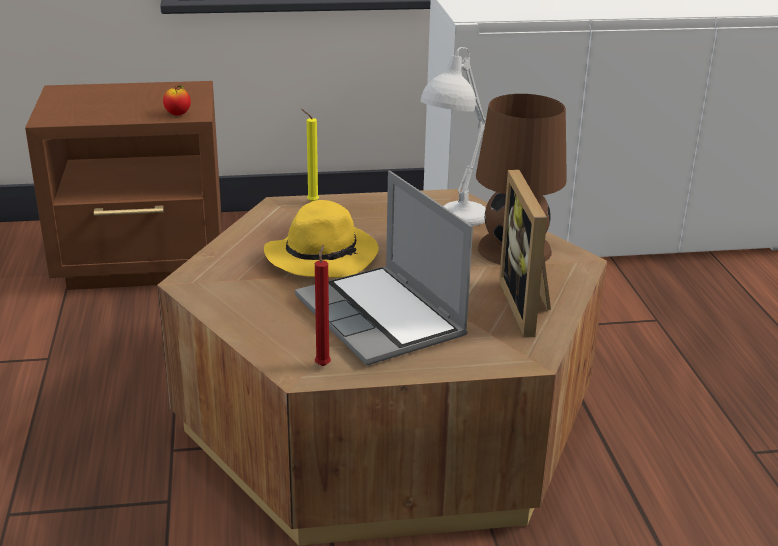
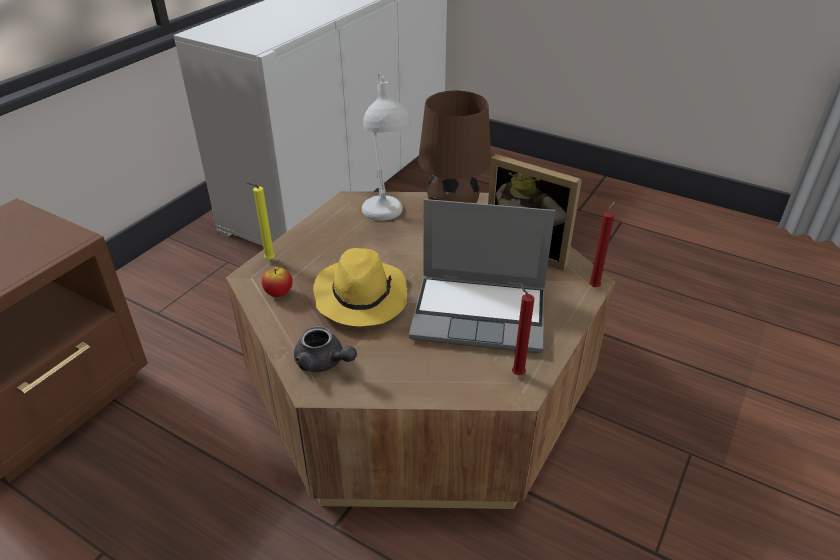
camera: 50 degrees left, 10 degrees up
(178, 114) = (57, 247): apple -> apple (279, 293)
(220, 274) = (324, 362): none -> grey teapot
(525, 364) = (595, 286): none -> red candle

